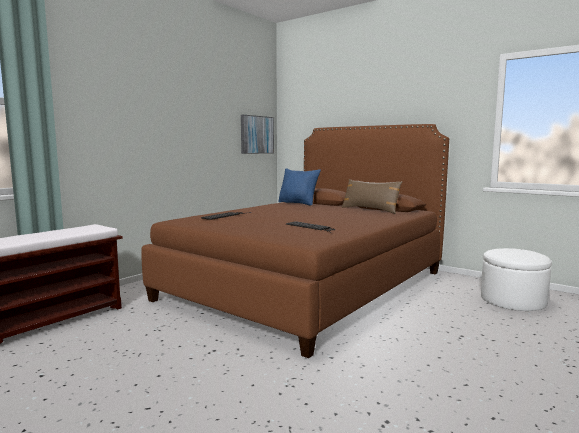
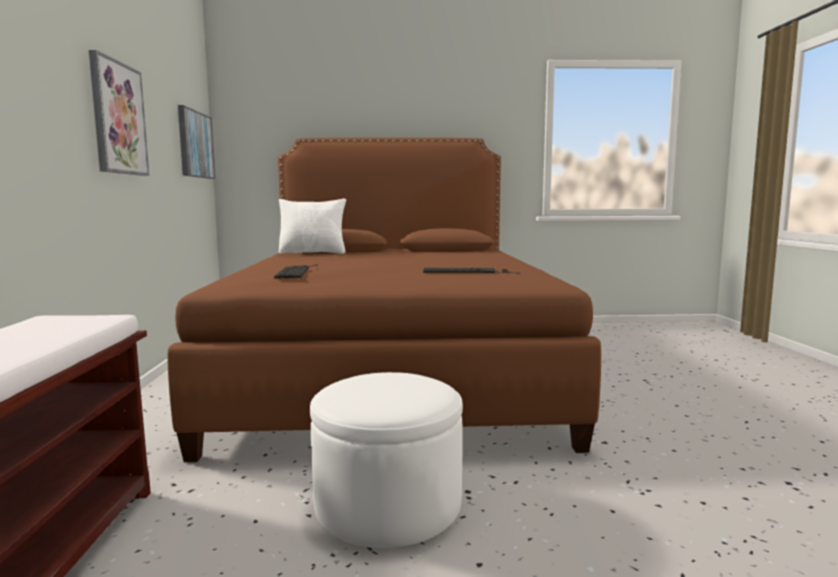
camera: 40 degrees left, 0 degrees up
(184, 130) = (118, 118): none -> picture
(298, 203) = (313, 253): blue pillow -> white pillow
(370, 210) = (436, 252): brown pillow -> none
(513, 300) = (604, 338): white ottoman -> white ottoman (388, 504)

